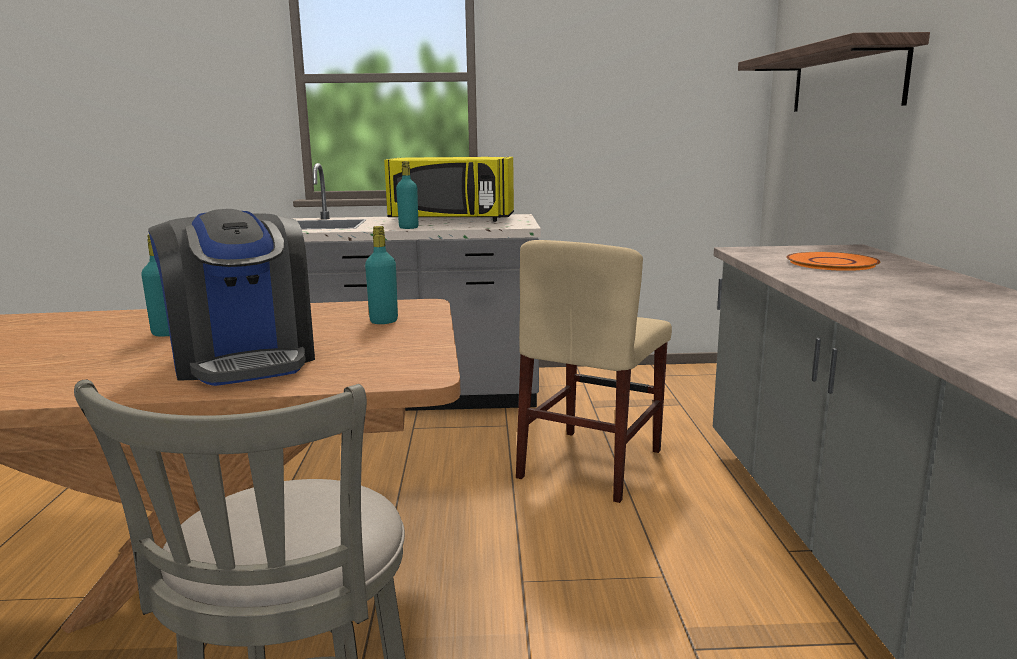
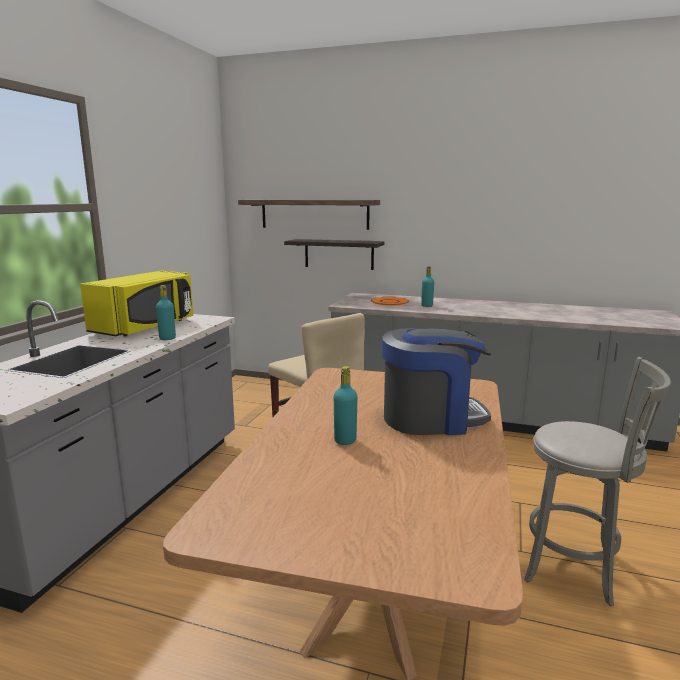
camera: 70 degrees left, 0 degrees up
(384, 321) = (366, 384): turquoise bottle -> turquoise bottle (427, 306)
(863, 161) = (339, 254): none -> shelf

